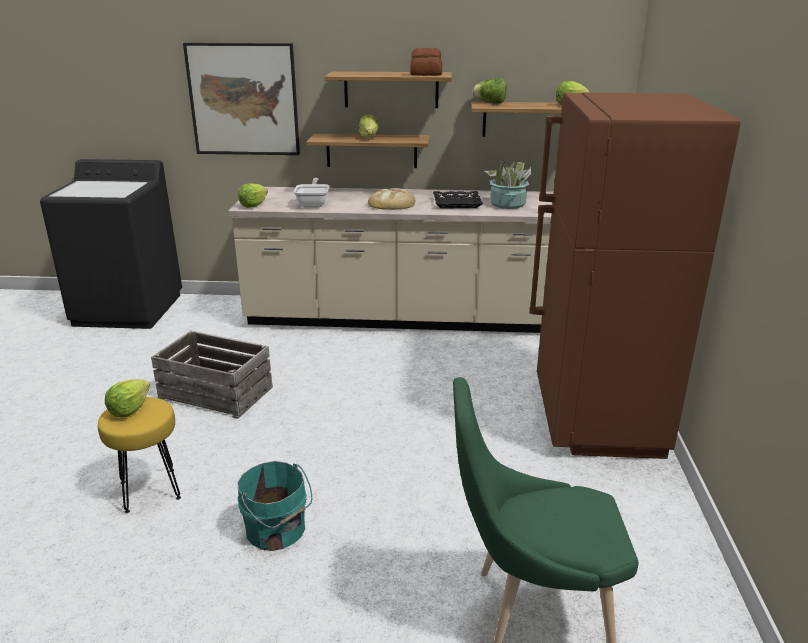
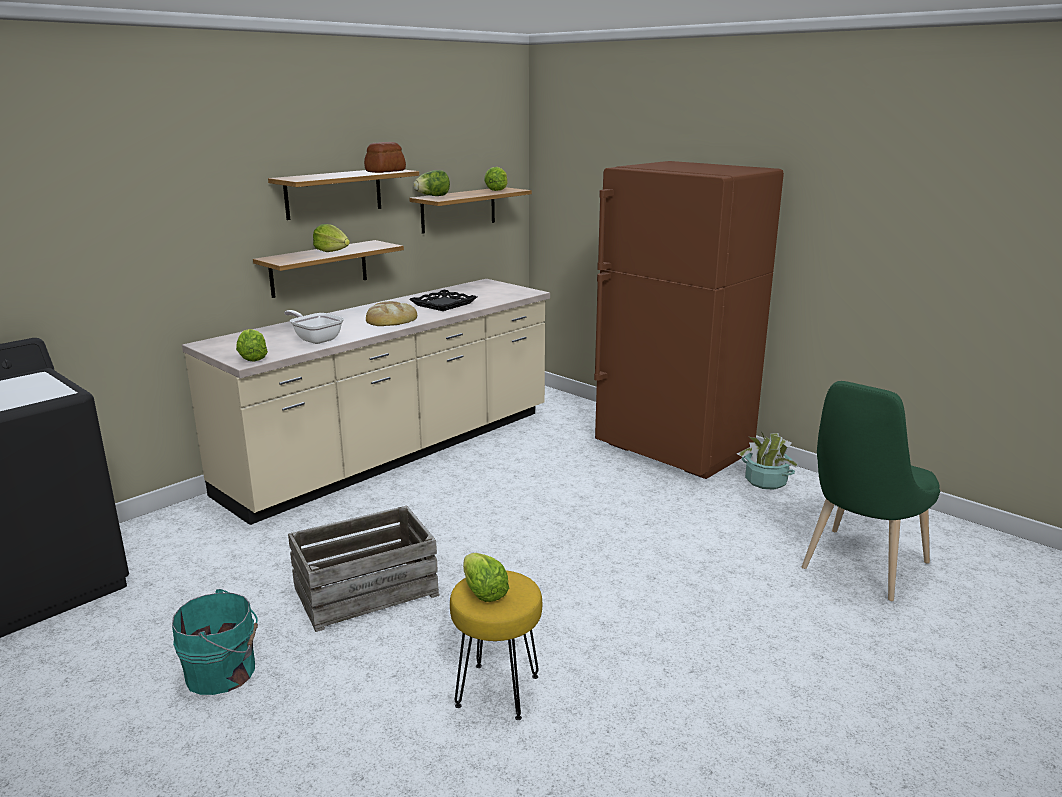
camera: 50 degrees left, 5 degrees down
(244, 100) = (158, 227): picture -> none
(277, 531) = (655, 637): turquoise bucket -> turquoise bucket (224, 672)
(508, 204) = (484, 295): potted plant -> potted plant (766, 481)

